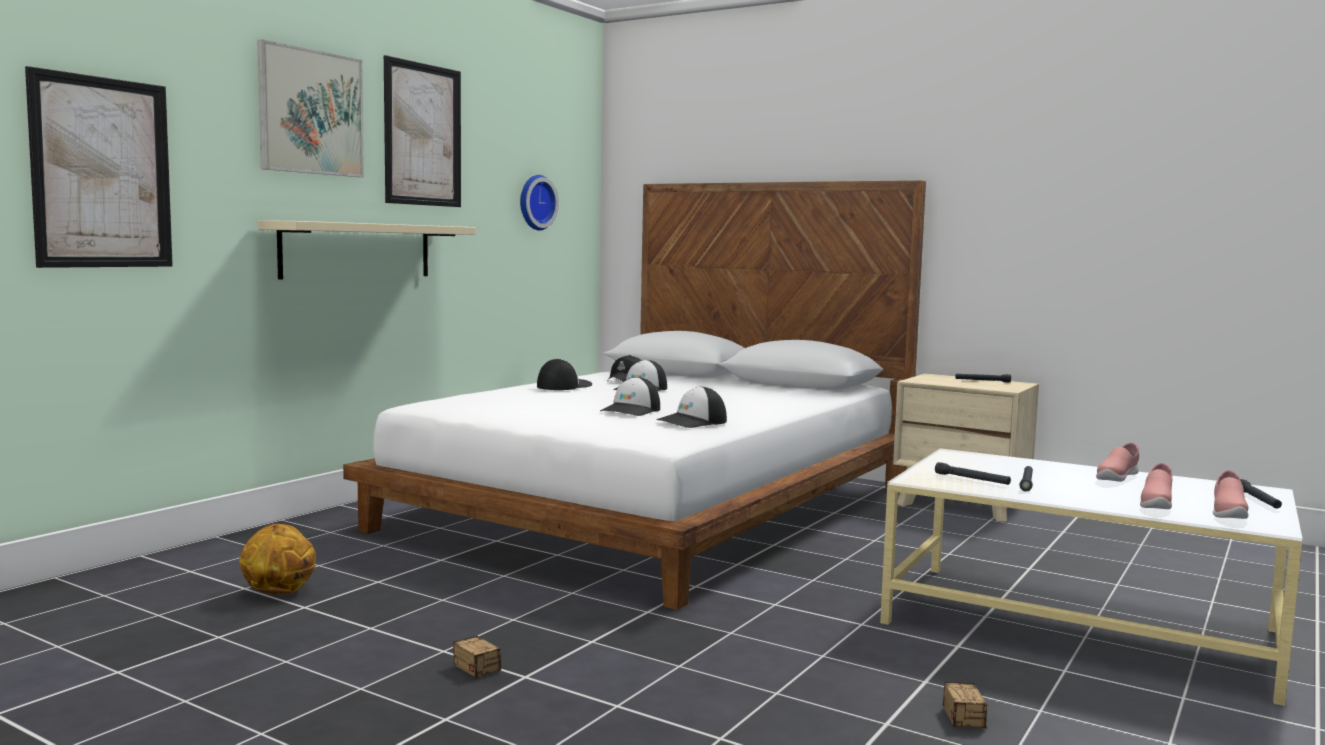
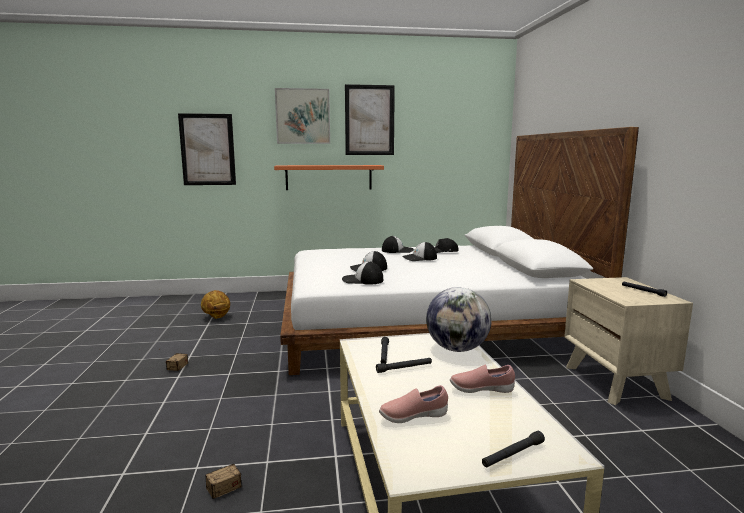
camera: 50 degrees right, 5 degrees up
(357, 250) = (329, 177): beige shelf -> orange shelf
(535, 202) = (451, 150): wall clock -> none
(996, 461) = (457, 349): none -> globe
(1227, 513) = (430, 448): pink shoe -> none

